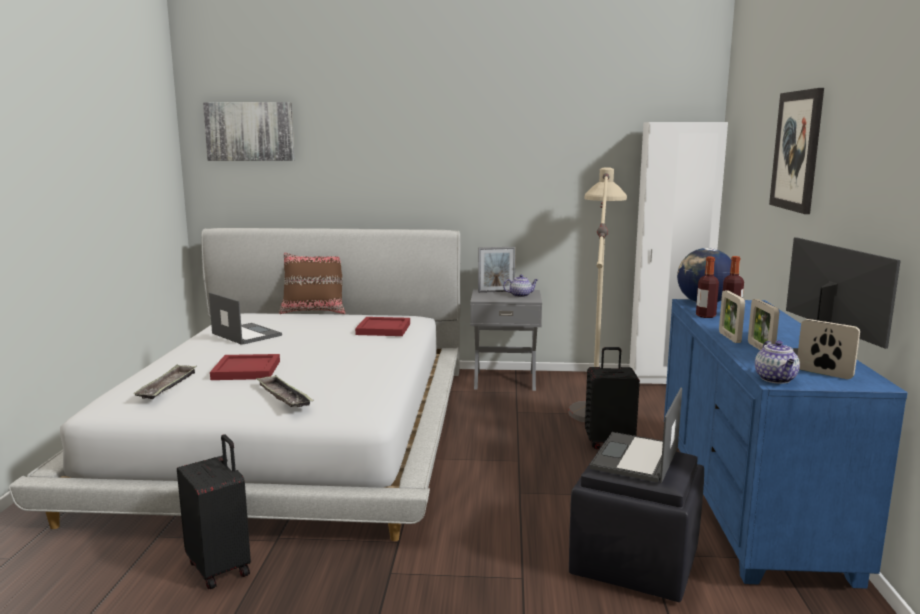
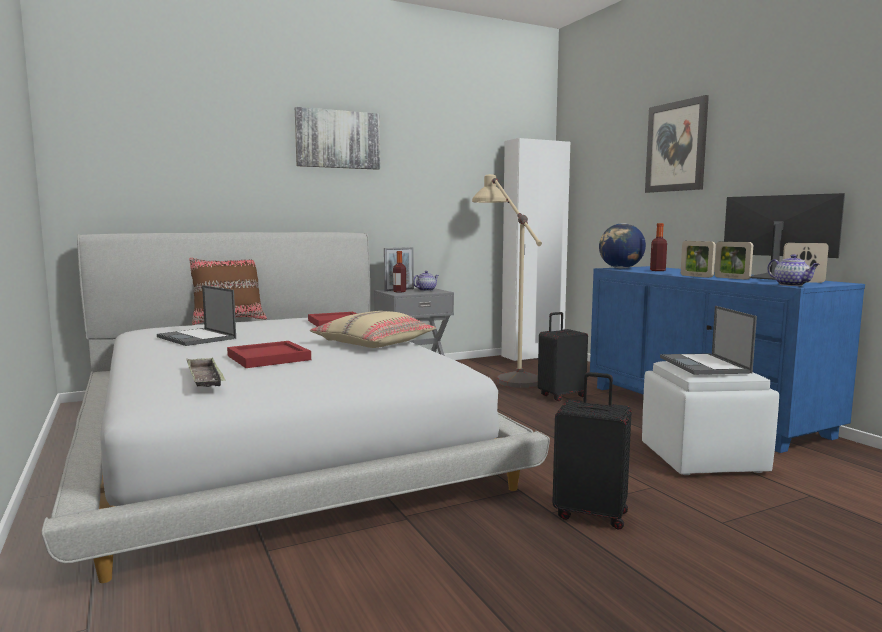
camera: 30 degrees left, 5 degrees down
(220, 567) = (388, 554): black suitcase -> black suitcase (591, 514)
(245, 334) = (197, 338): laptop -> laptop turned 150 degrees counterclockwise
(250, 131) = (130, 126): picture -> picture (338, 139)
(283, 396) = (359, 368): tray -> none
(358, 365) = (374, 343): none -> beige pillow
(633, 563) = (702, 459): black ottoman -> white ottoman
(705, 316) = (645, 271): bottle -> bottle (399, 291)

